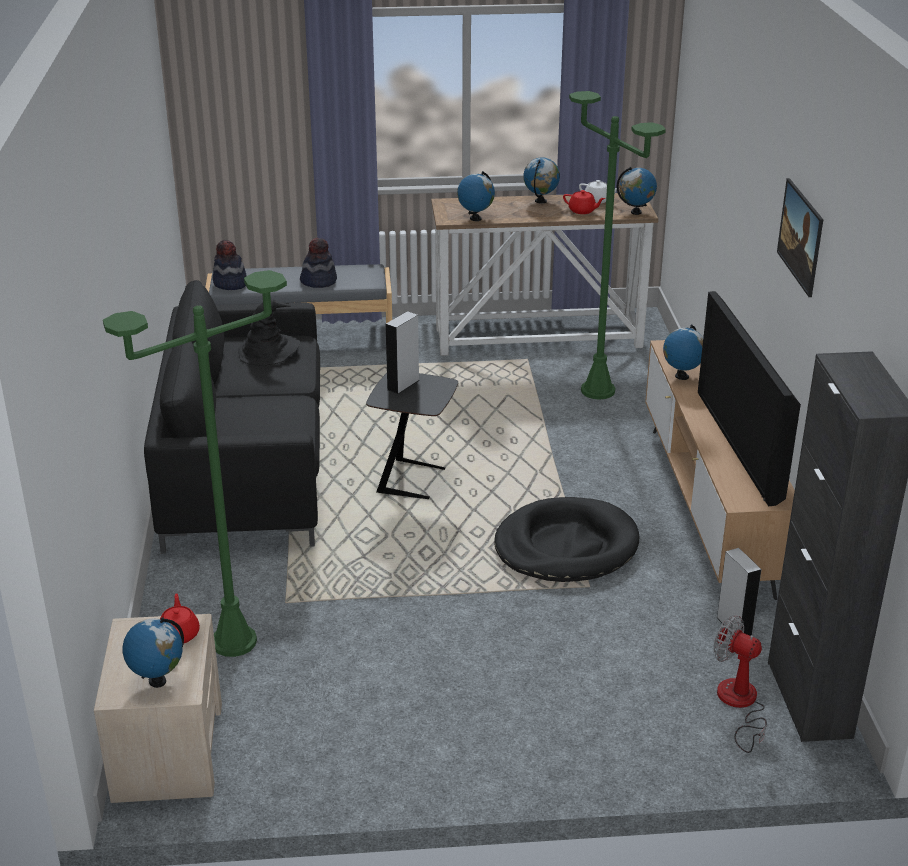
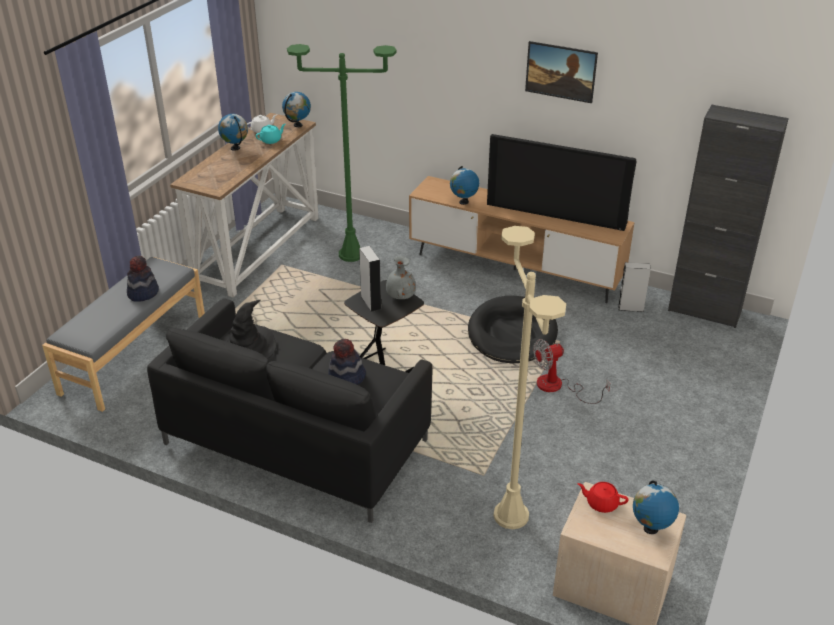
camera: 60 degrees left, 5 degrees up
(230, 284) = (88, 337): hat -> hat (346, 378)
(234, 641) = (511, 515): green floor lamp -> beige floor lamp
(432, 397) = (400, 297): none -> grey vase
(475, 218) = (230, 179): globe -> none
(582, 211) = (271, 140): red teapot -> turquoise teapot
(739, 705) = (696, 334): fan -> fan (558, 387)

